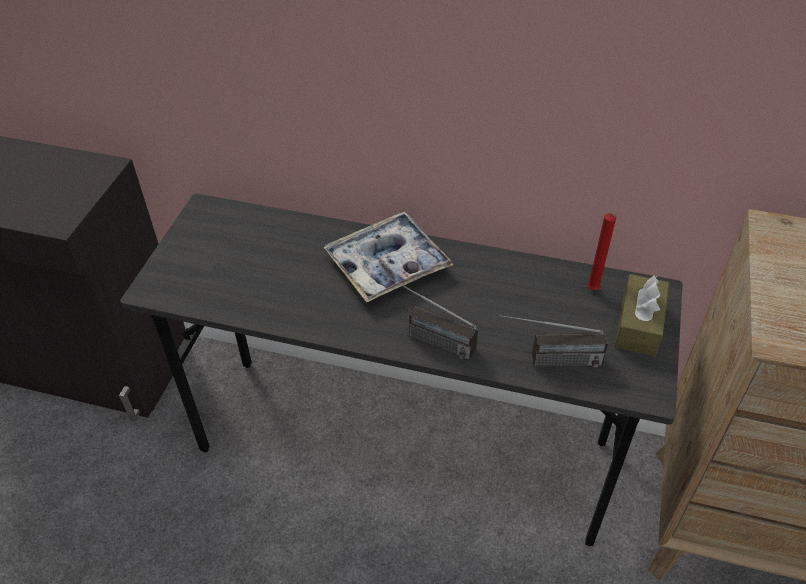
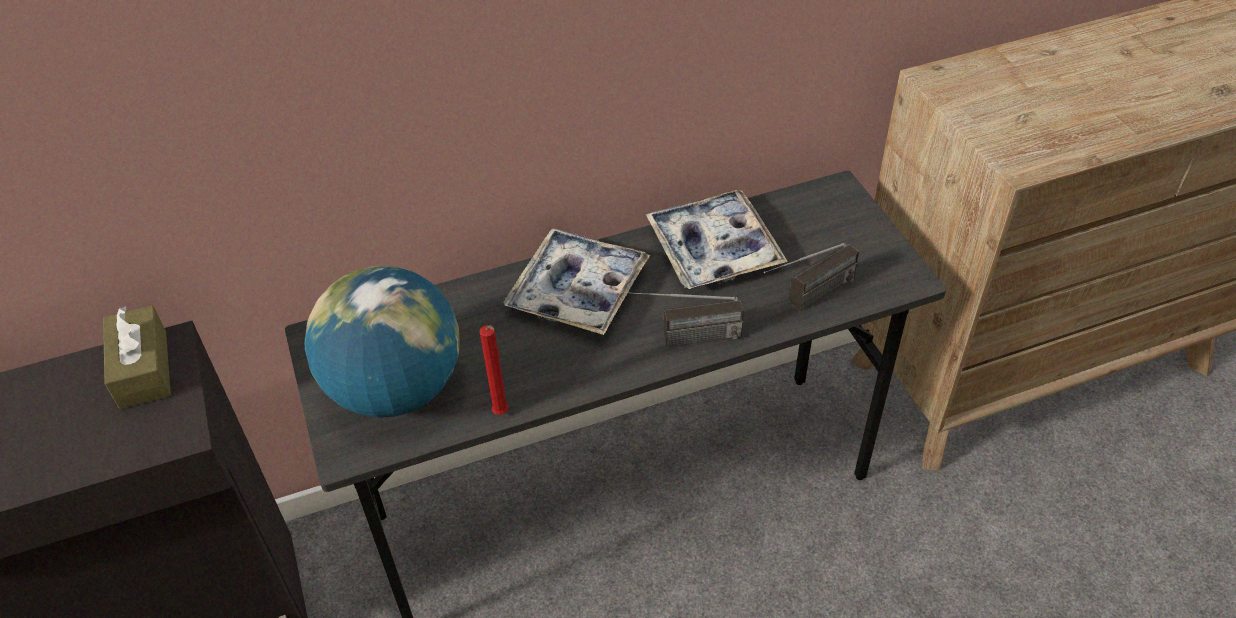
camera: 35 degrees left, 0 degrees up
(215, 266) = (396, 388): none -> globe
(512, 286) = (714, 249): none -> tray
(593, 291) = (786, 216): red candle -> red candle (502, 414)
(638, 325) = (850, 226): brown tissue box -> brown tissue box (143, 369)

